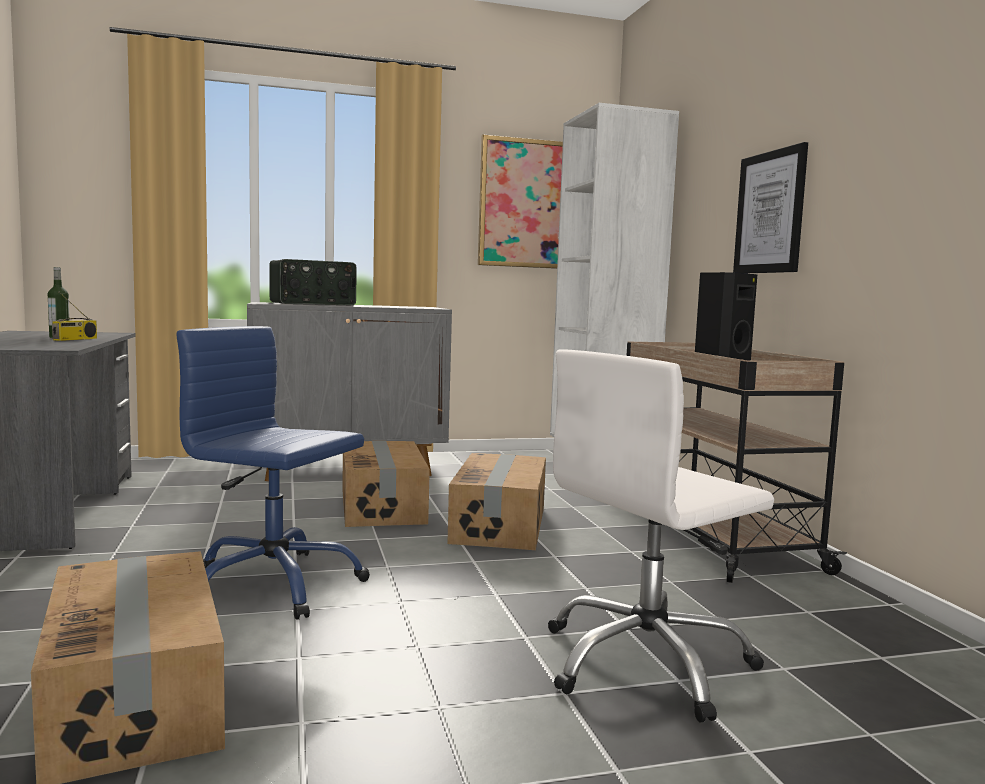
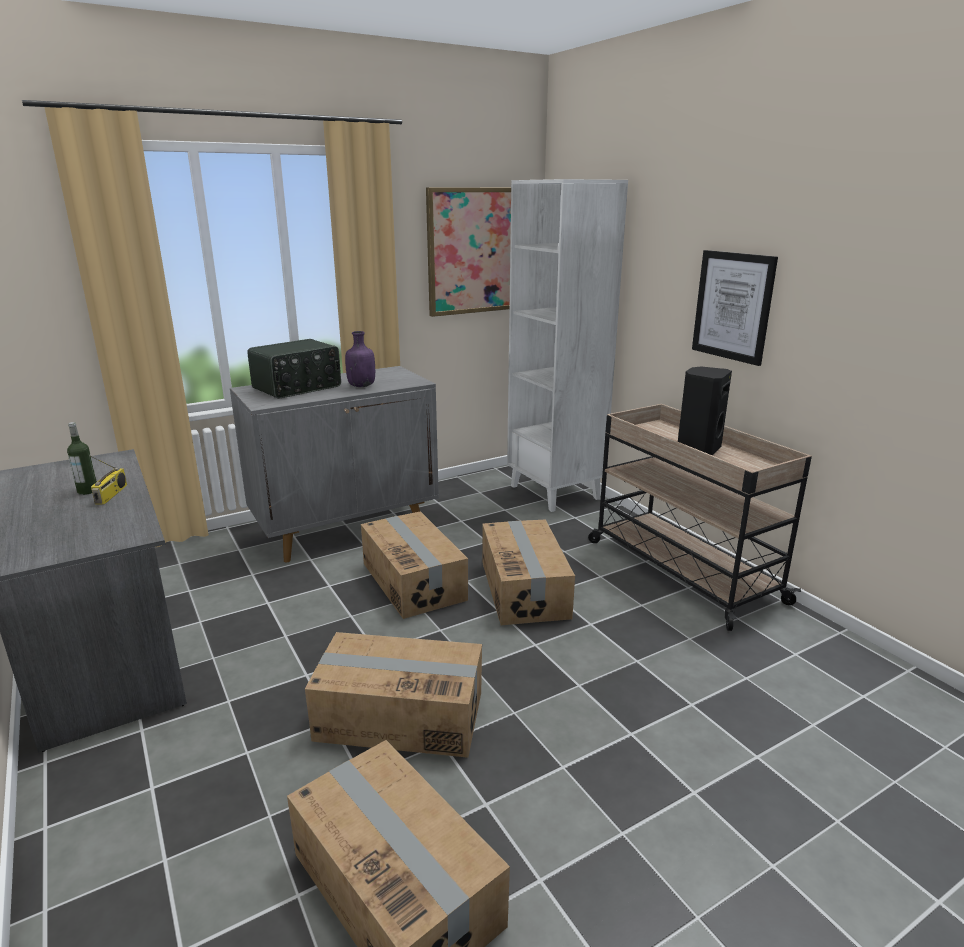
camera: 15 degrees left, 15 degrees up
(273, 585) = (400, 715): blue office chair -> cardboard box
(375, 306) = (361, 386): none -> purple bottle
(646, 663) = (727, 743): white office chair -> none

